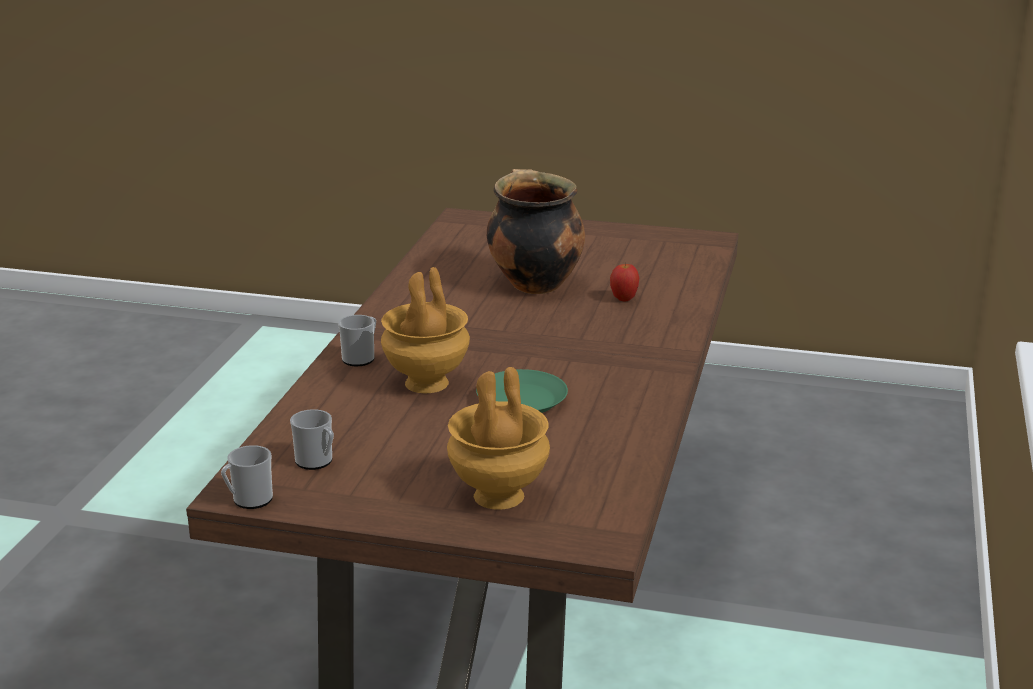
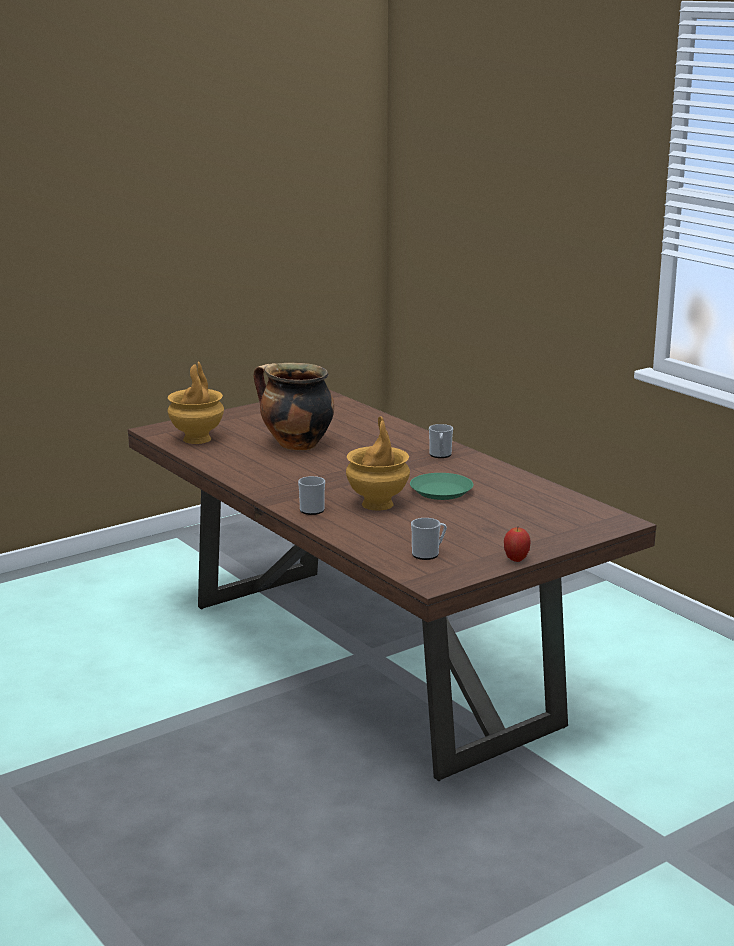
camera: 50 degrees left, 5 degrees down
(248, 500) = (446, 581): mug -> mug (440, 455)
(497, 496) = (540, 527): brown vase -> brown vase (197, 439)
(624, 299) = (360, 435): apple -> apple (516, 560)

